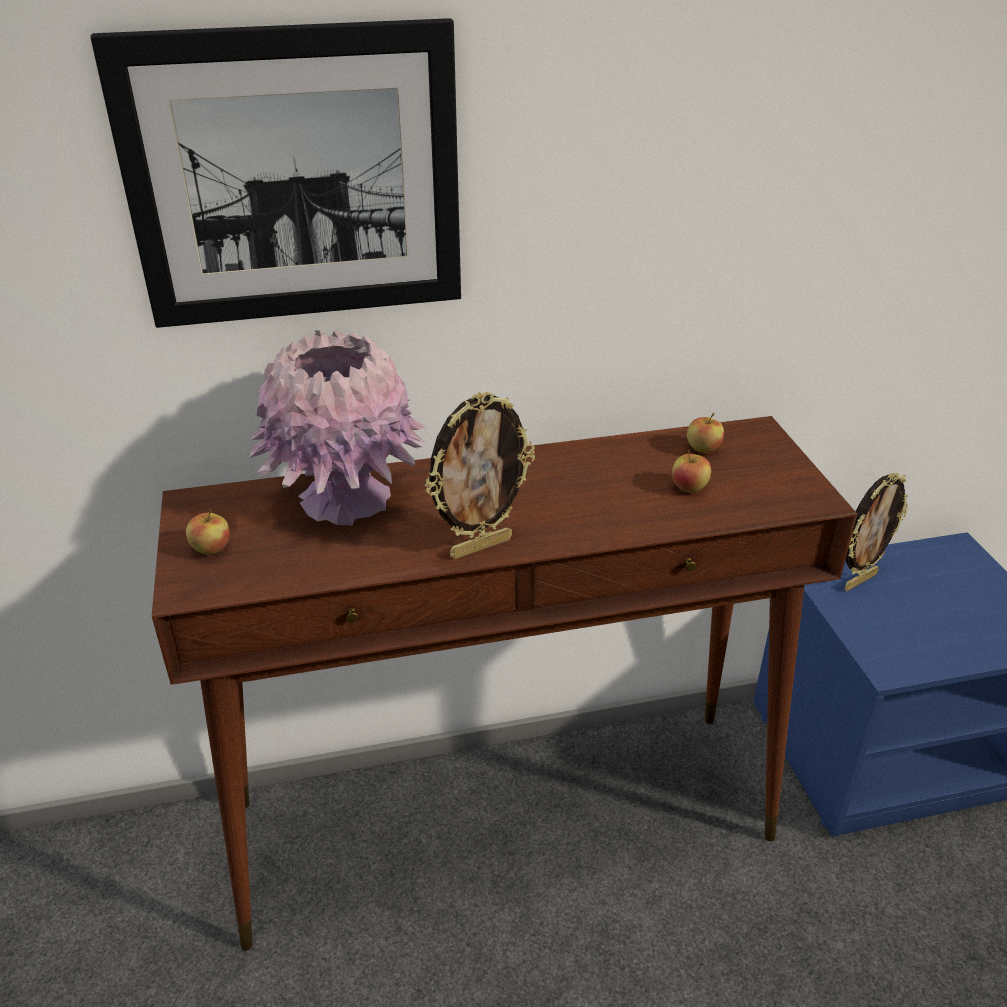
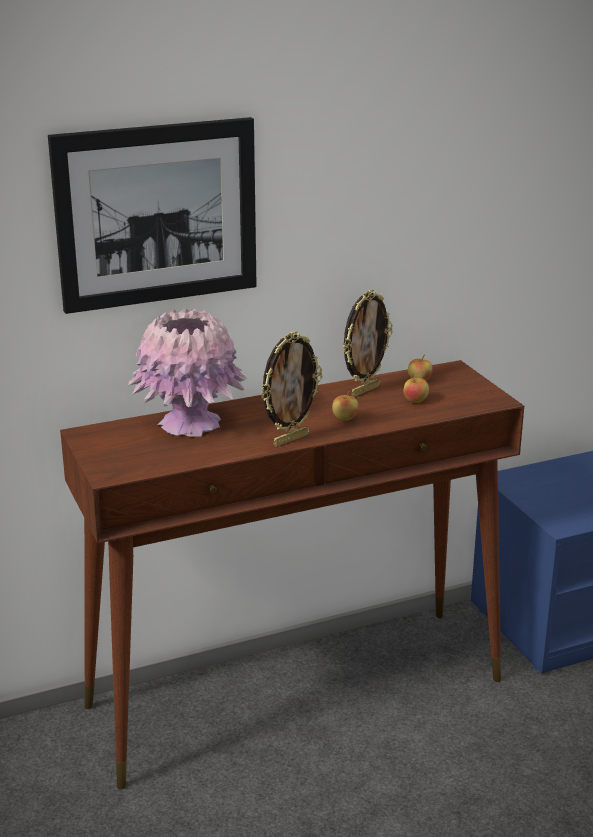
camera: 10 degrees left, 10 degrees down
(211, 549) = (113, 455): apple -> apple (345, 418)
(859, 580) = (535, 481): picture frame -> picture frame (364, 391)

